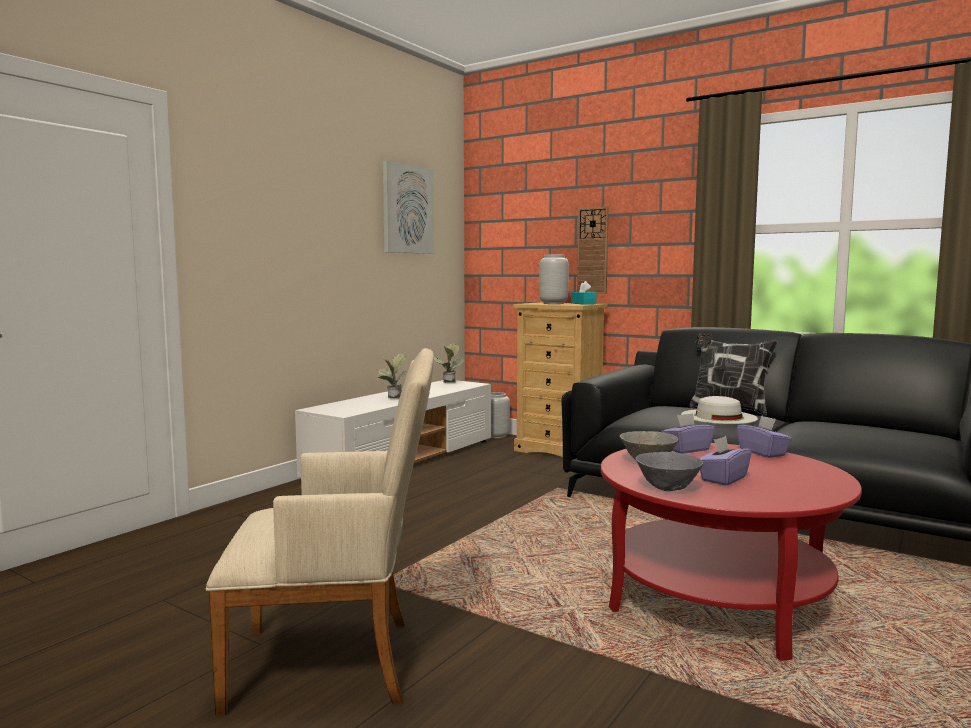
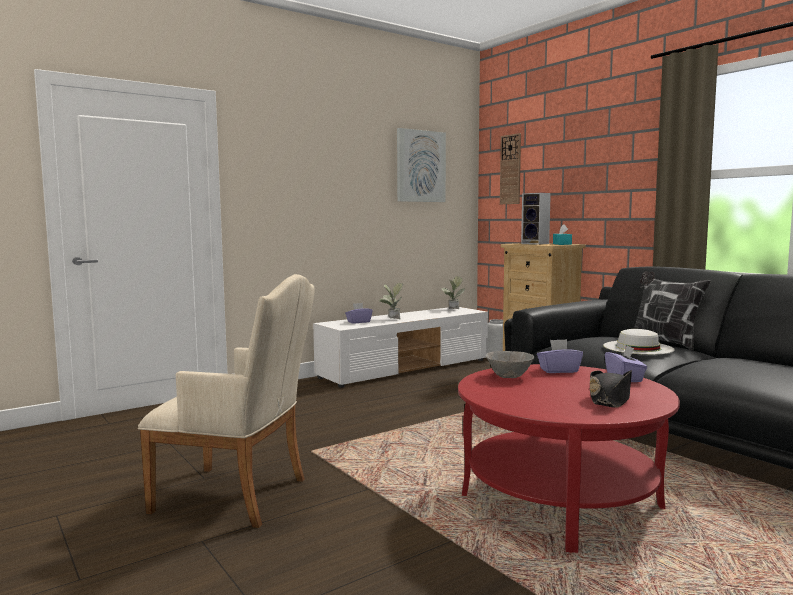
camera: 20 degrees right, 0 degrees up
(554, 303) = (536, 244): grey vase -> speaker
(593, 251) = (575, 197): wall clock -> wall clock (510, 169)
(667, 488) = (493, 396): grey bowl -> none
(723, 479) = (551, 394): purple tissue box -> purple tissue box (358, 322)
(786, 478) = (610, 399): none -> black hat

